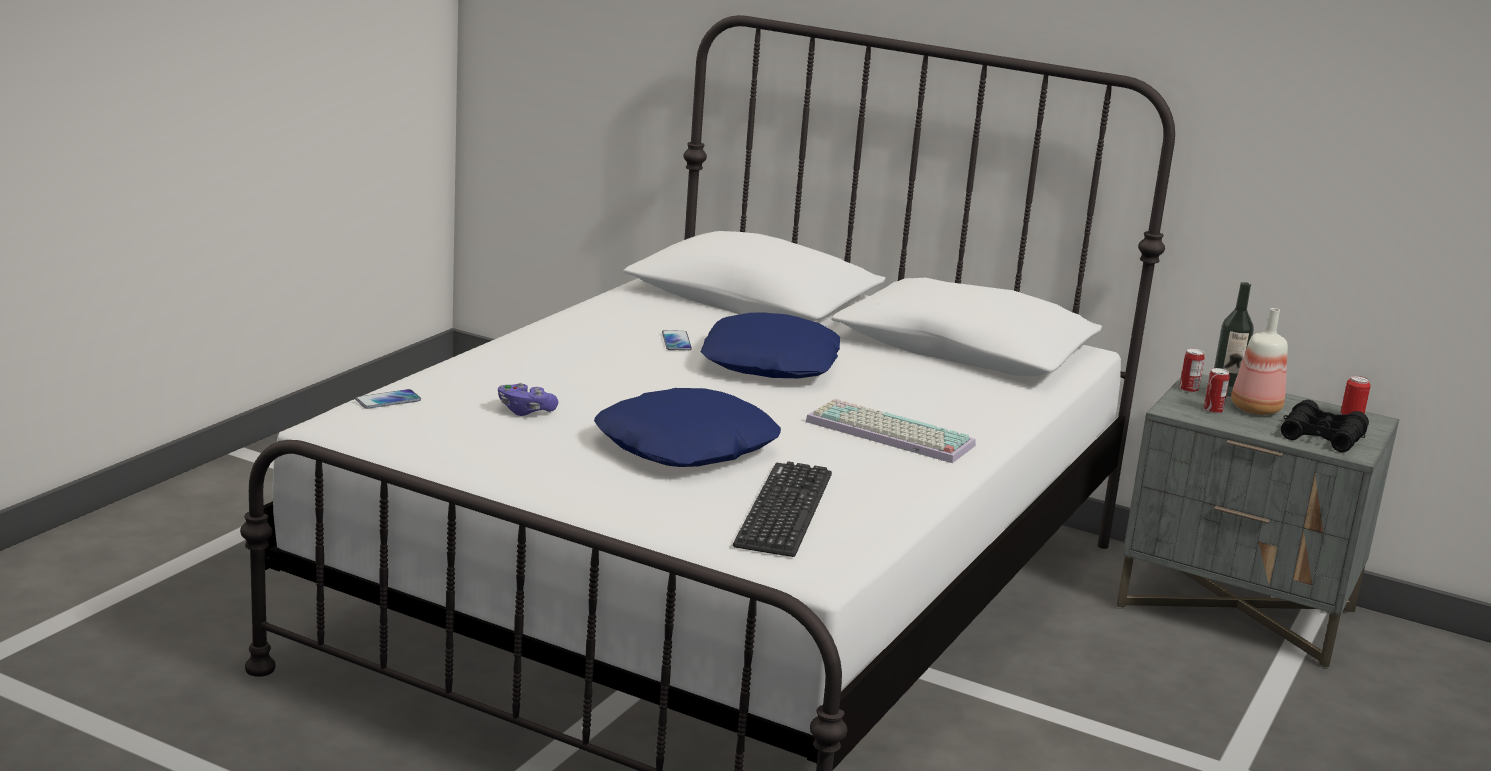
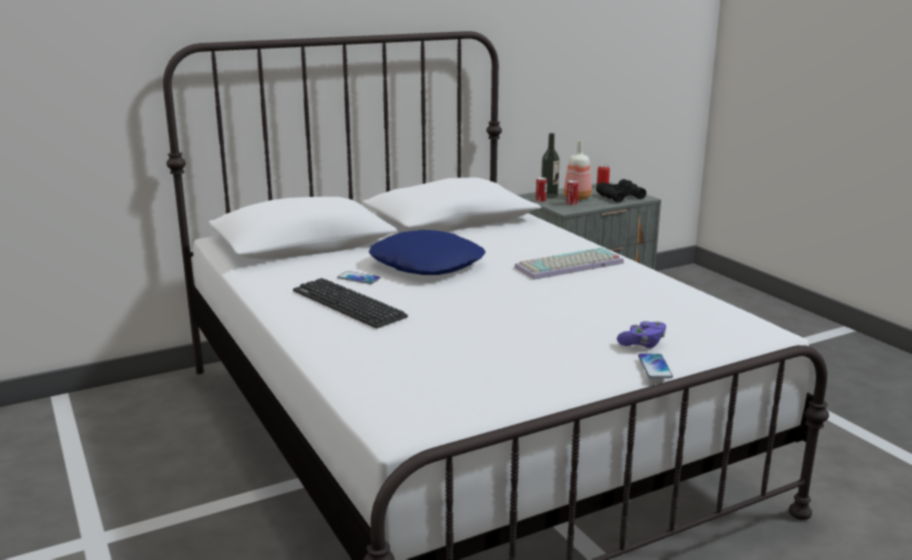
camera: 55 degrees left, 0 degrees up
(388, 400) = (367, 395): phone -> phone (655, 367)
(525, 411) = (440, 351): purple game controller -> purple game controller (642, 344)
(687, 447) = (549, 318): blue pillow -> none
(784, 510) = (670, 317): keyboard -> keyboard (348, 304)

